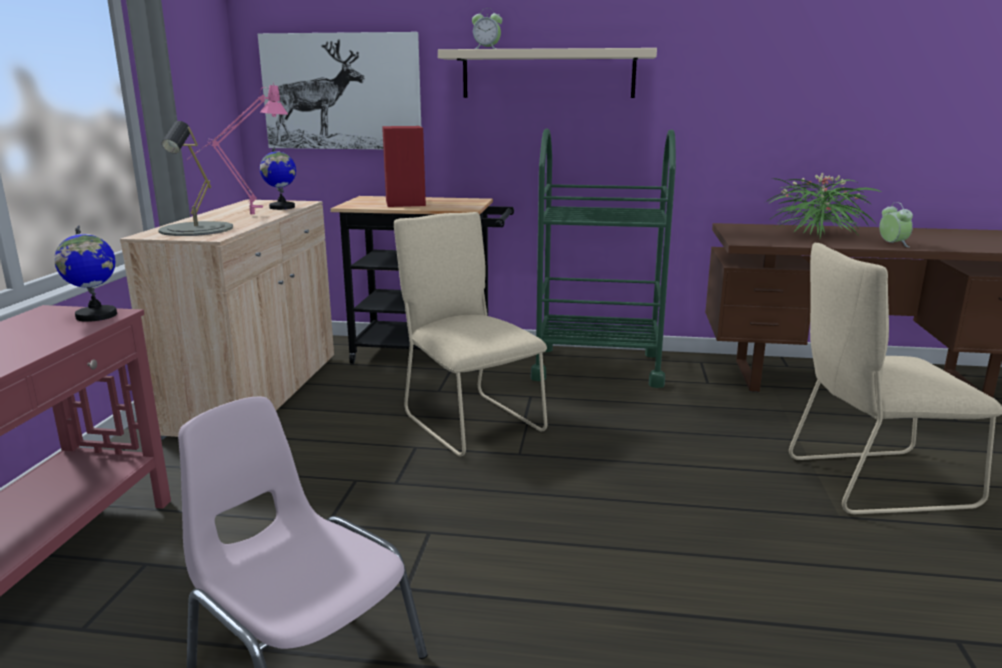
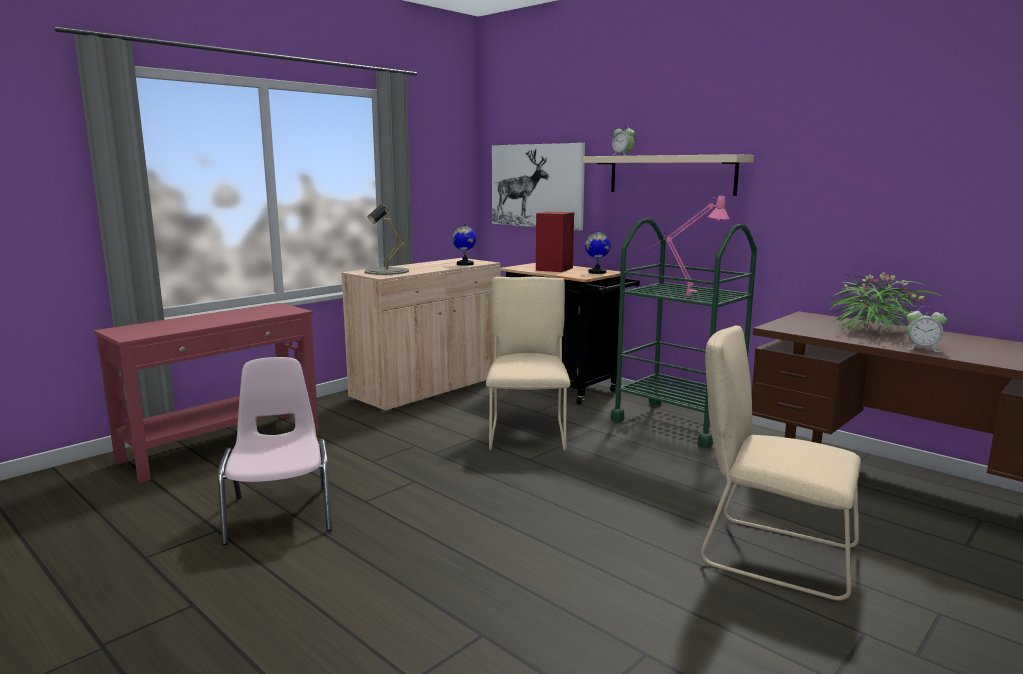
camera: 35 degrees right, 5 degrees down
(96, 316) = (288, 310): globe -> globe (597, 272)
(245, 216) = (430, 267): pink table lamp -> pink table lamp (682, 297)
(892, 244) = (922, 348): alarm clock -> alarm clock turned 90 degrees clockwise

